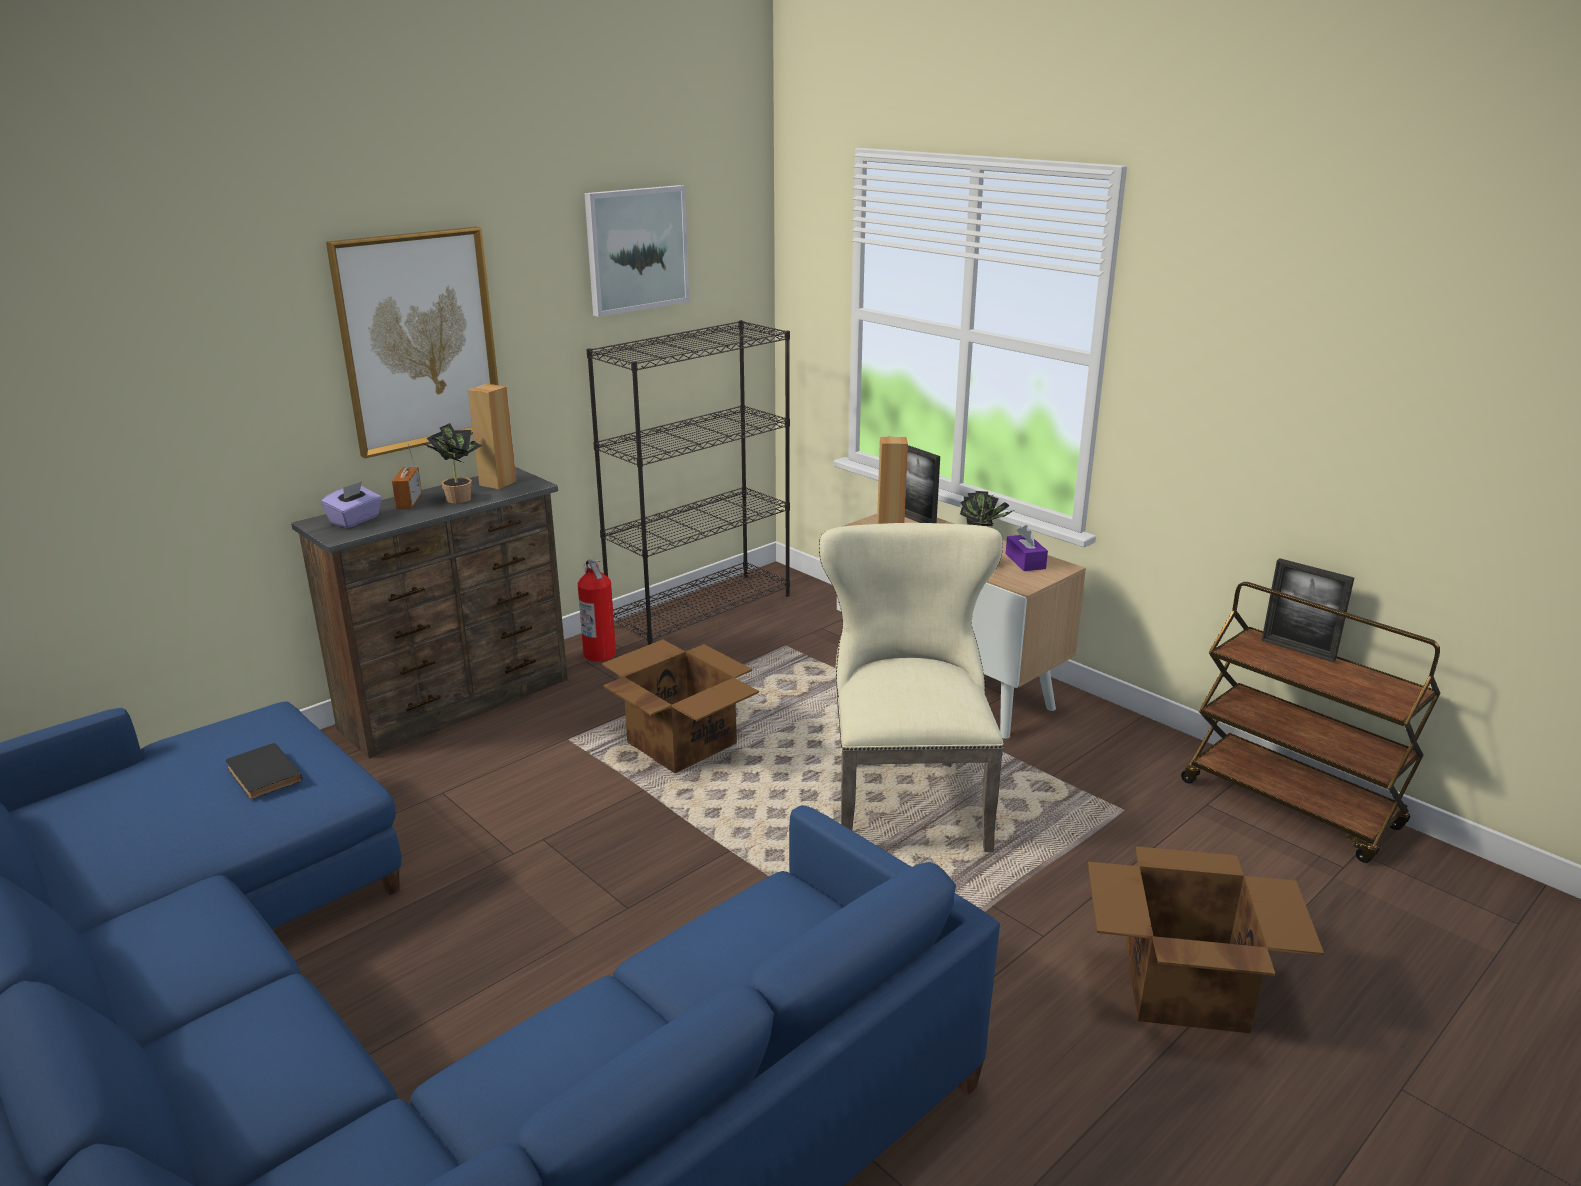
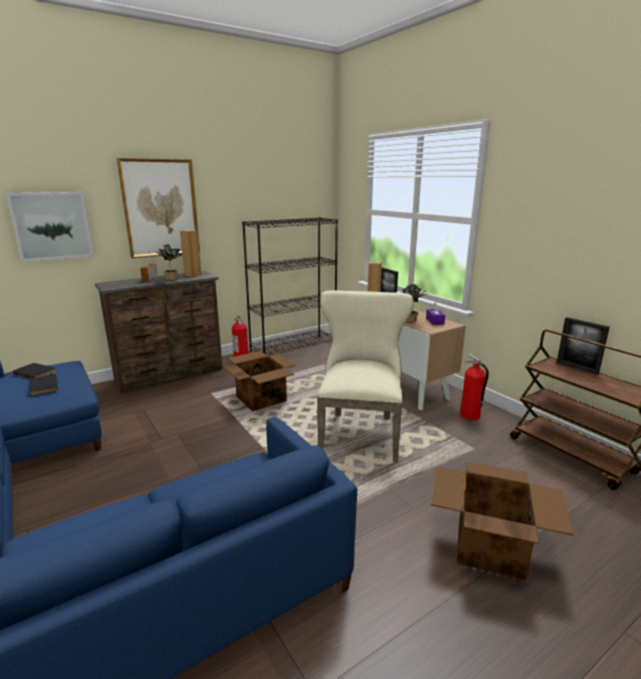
camera: 10 degrees right, 5 degrees down
(219, 741) = (36, 372): none -> black book
(355, 520) = (121, 283): purple tissue box -> none
(636, 249) = (268, 179): picture -> picture (52, 226)
(1100, 743) = (470, 416): none -> fire extinguisher

